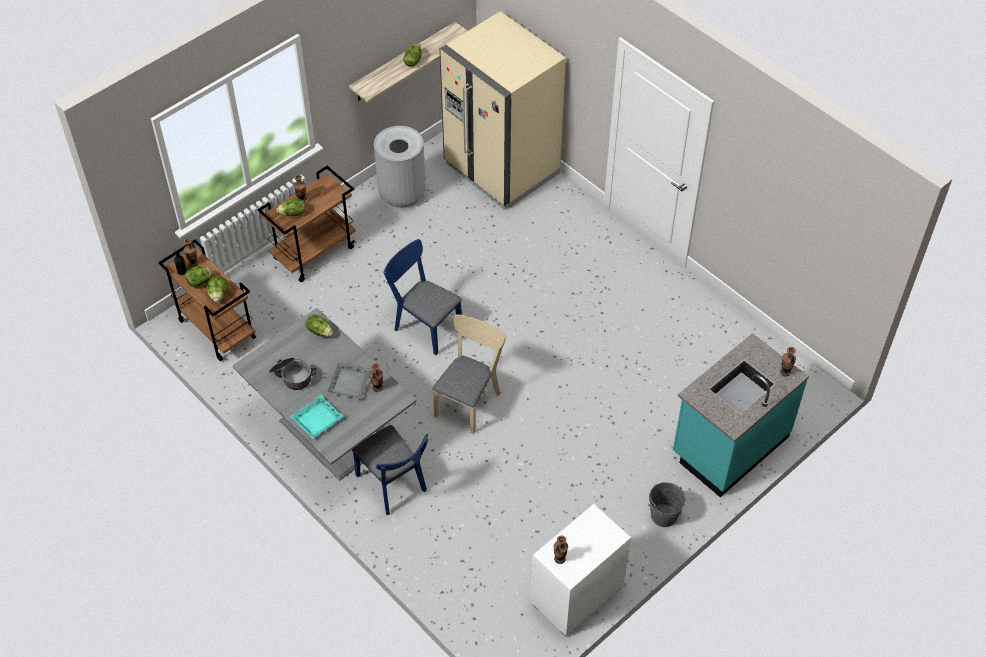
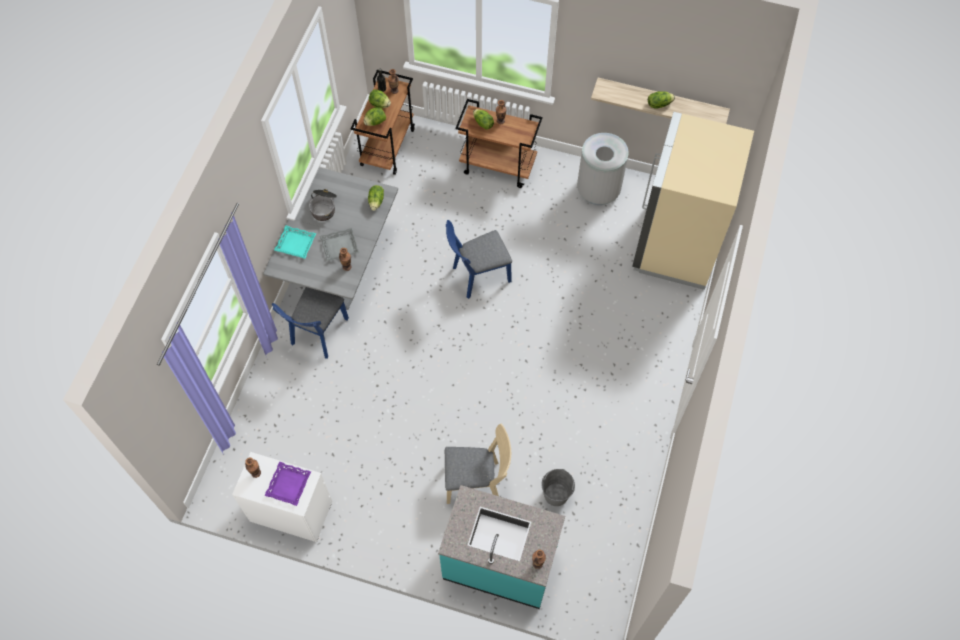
camera: 60 degrees right, 10 degrees up
(424, 326) = (477, 276): blue chair -> blue chair turned 120 degrees counterclockwise
(469, 400) = (426, 345): beige chair -> beige chair (477, 482)
(590, 536) = (289, 485): none -> purple tray
(664, 515) = (400, 542): grey bucket -> grey bucket (556, 494)

